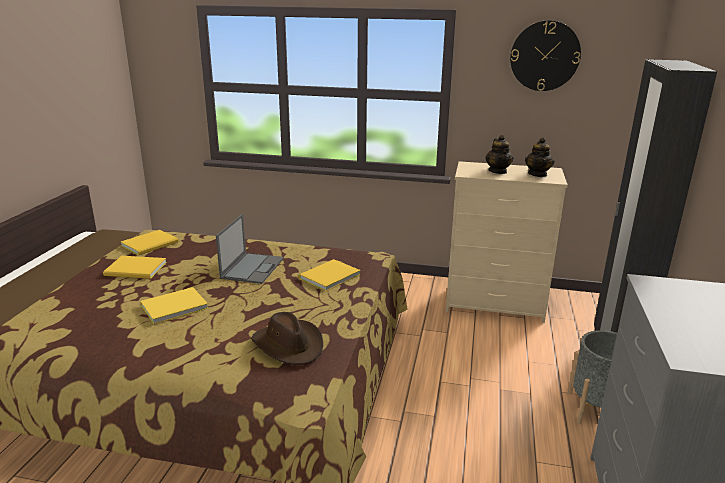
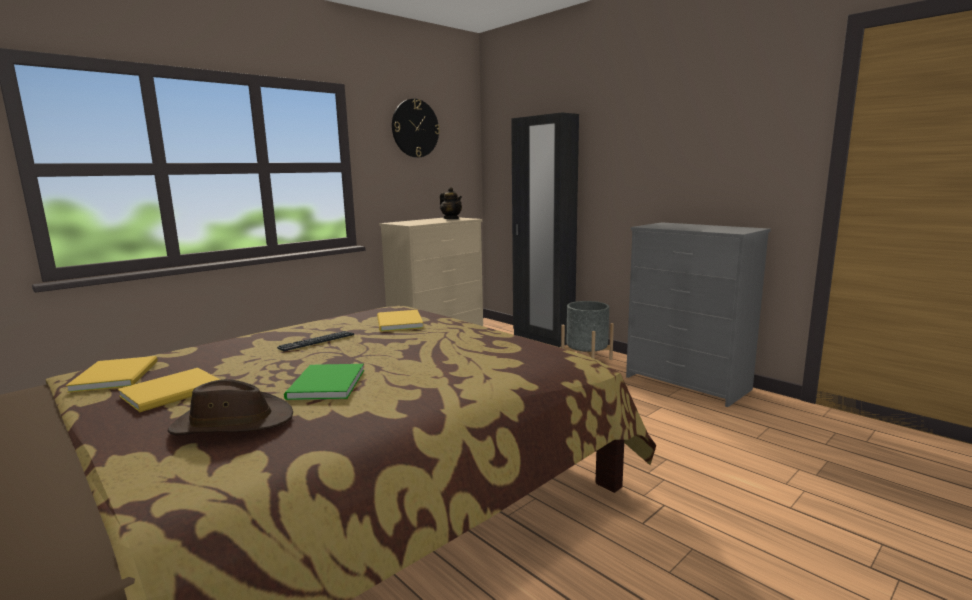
camera: 55 degrees left, 10 degrees down
(172, 306) = (324, 385): yellow book -> green book
(252, 268) = (316, 342): laptop -> keyboard
(289, 345) = (493, 353): brown hat -> brown hat (232, 422)
(498, 171) = (424, 221): teapot -> none

